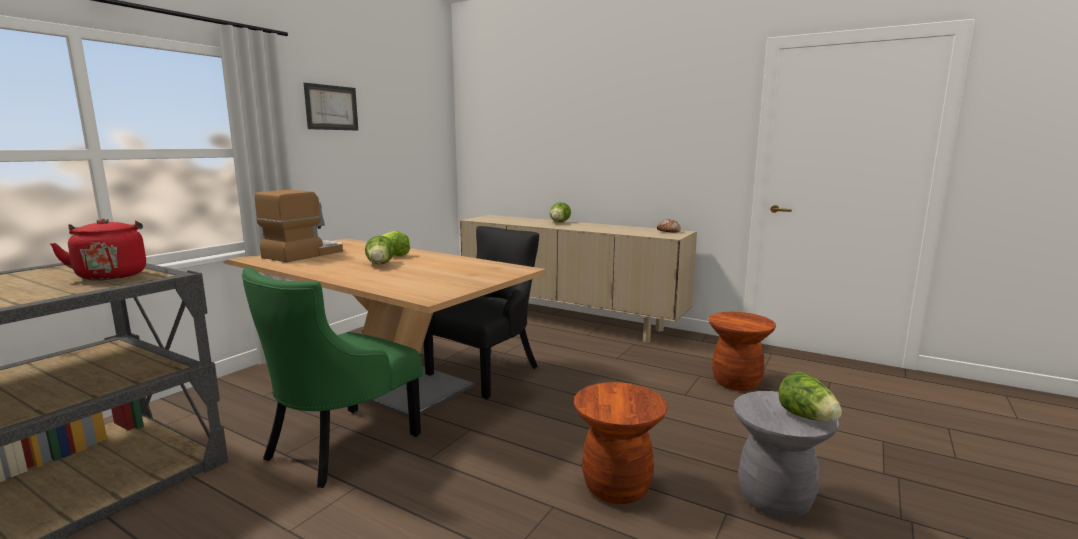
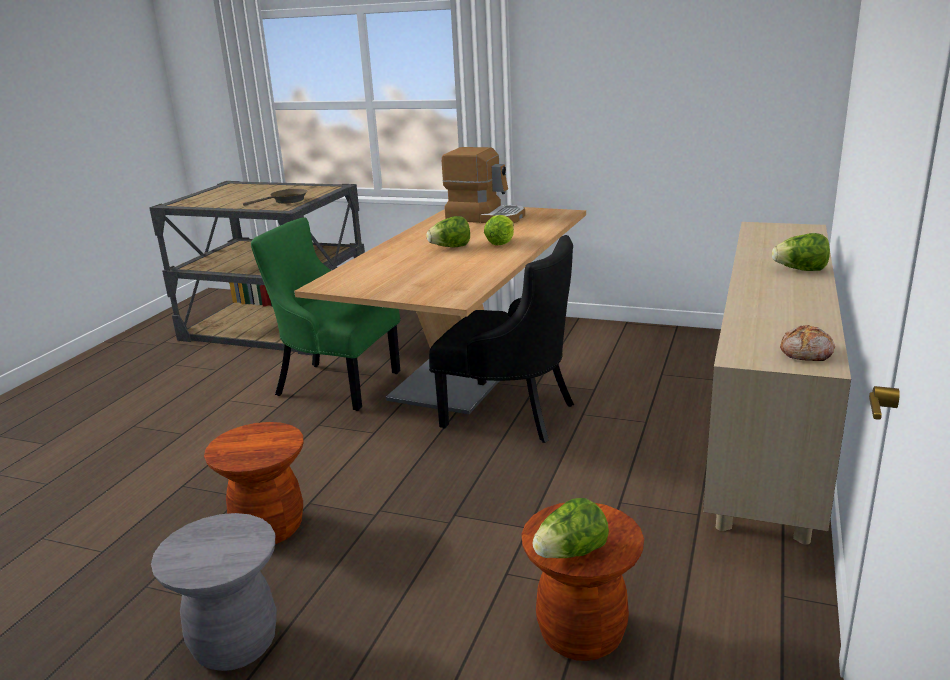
camera: 80 degrees right, 10 degrees up
(112, 275) = (286, 201): red kettle -> brown frying pan
(331, 107) = (592, 48): picture -> none
(807, 417) = (193, 562): lettuce -> lettuce (570, 553)

